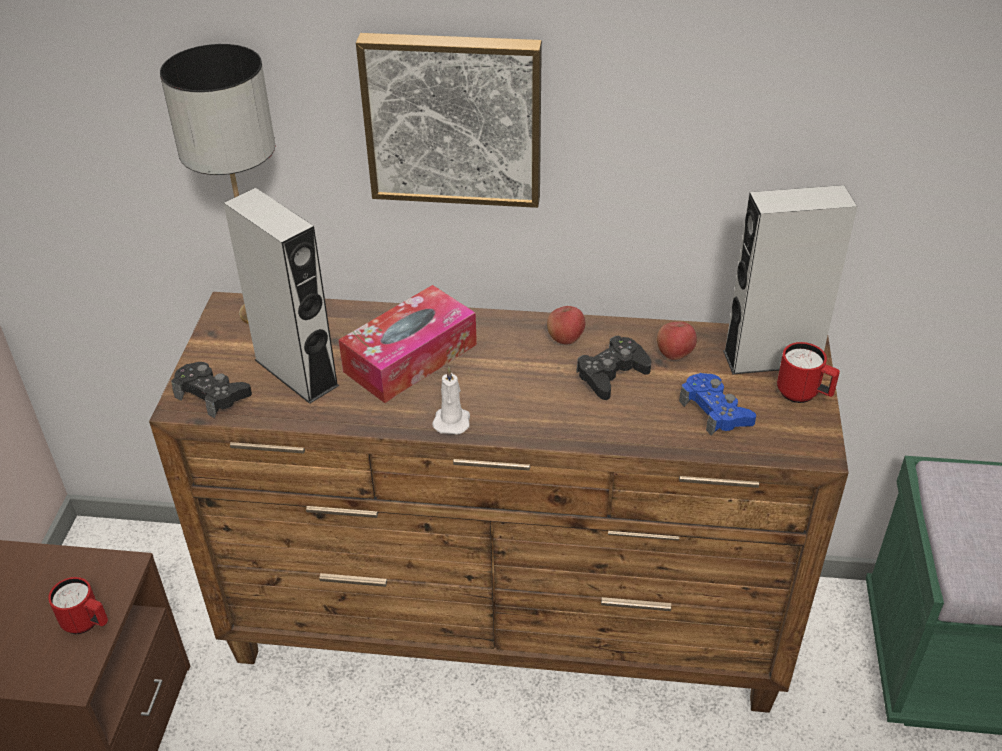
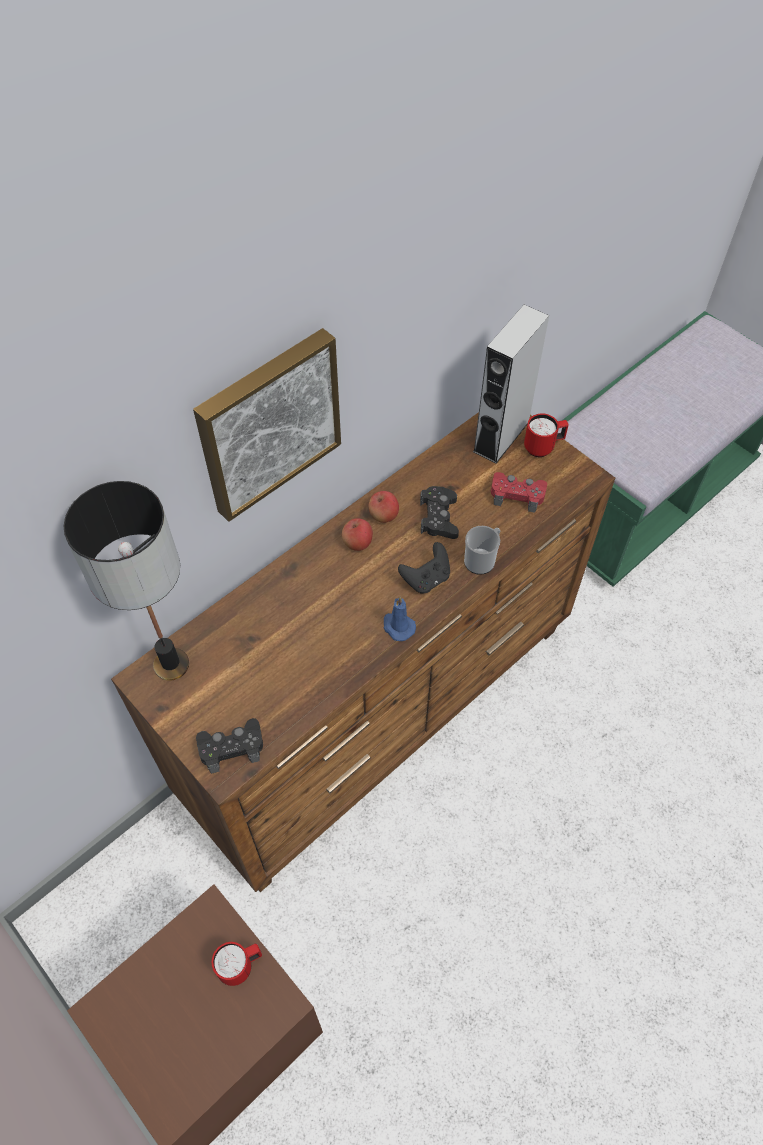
camera: 50 degrees left, 15 degrees up
(296, 372) = (261, 682): grey speaker -> none
(410, 358) = (315, 608): tissue box -> none
(452, 420) = (397, 626): white candle -> blue candle
(529, 407) = (426, 579): none -> black game controller
(601, 432) = (482, 559): none -> mug
(674, 354) = (452, 475): apple -> apple (357, 543)
(715, 411) = (517, 495): blue game controller -> red game controller

